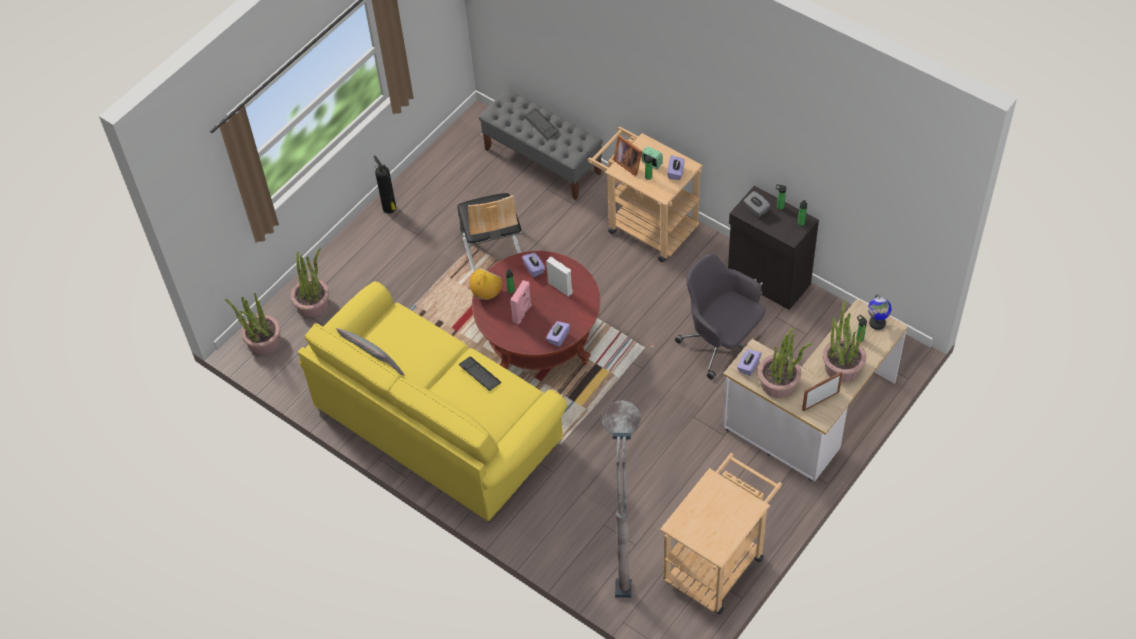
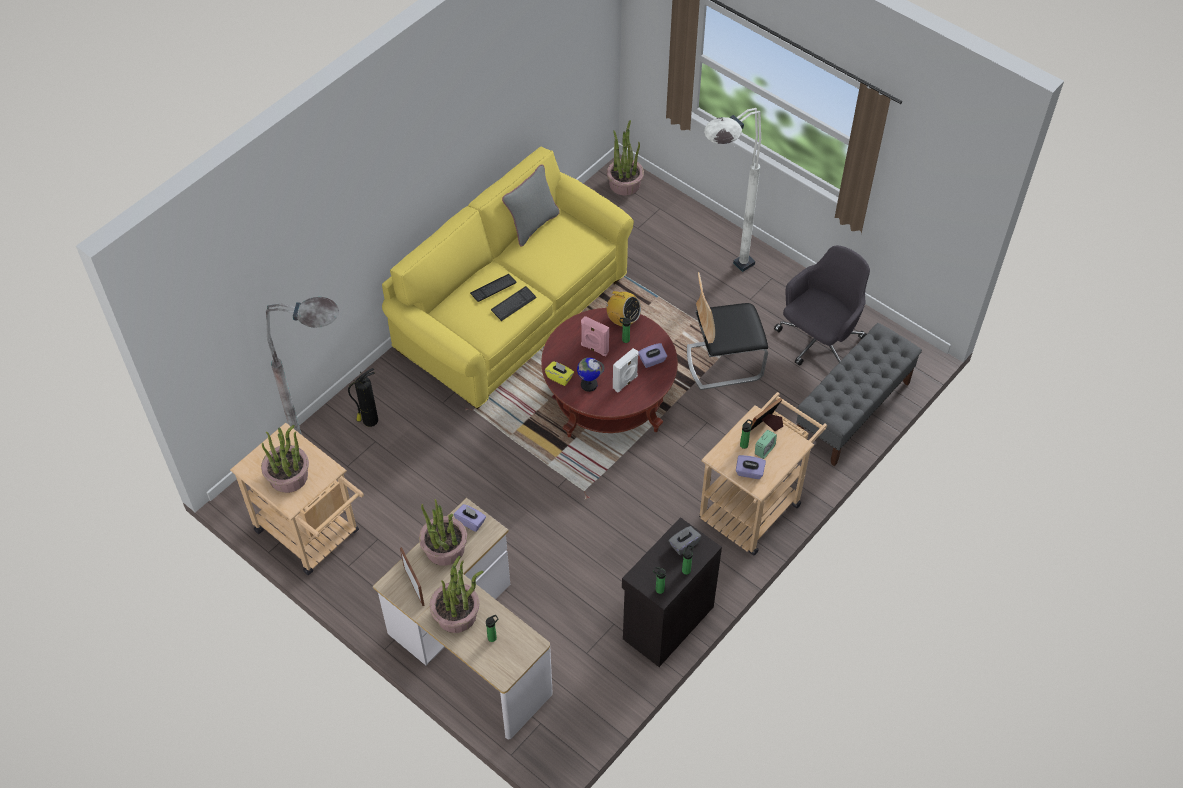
camera: 90 degrees right, 0 degrees up
(313, 304) = (666, 218): potted plant -> potted plant (289, 476)
(390, 209) = (785, 276): fire extinguisher -> fire extinguisher (369, 421)
(392, 259) = (718, 279): none -> white floor lamp
(541, 124) = (862, 376): keyboard -> keyboard (493, 288)
(558, 338) = (559, 377): purple tissue box -> yellow tissue box
(721, 343) = (582, 565): grey office chair -> grey office chair (819, 342)
(877, 323) = (512, 659): globe -> globe (588, 384)

